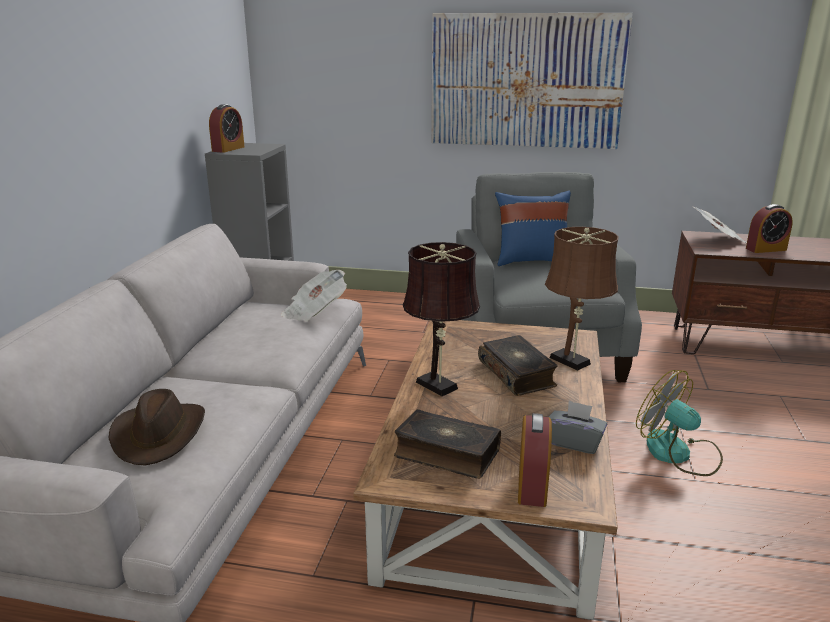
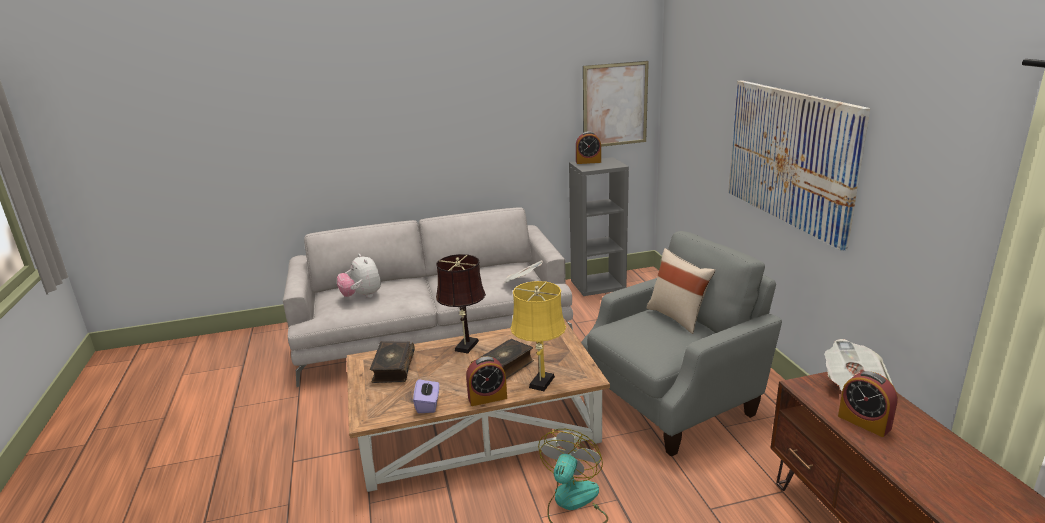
camera: 65 degrees right, 0 degrees up
(159, 434) = (362, 296): brown hat -> plush toy
(223, 69) = (615, 105): none -> picture
(531, 260) = (677, 317): blue pillow -> beige pillow
(532, 485) = (375, 400): alarm clock -> alarm clock (487, 398)
(573, 362) = (540, 384): brown table lamp -> yellow table lamp
(575, 442) = (428, 405): grey tissue box -> purple tissue box

